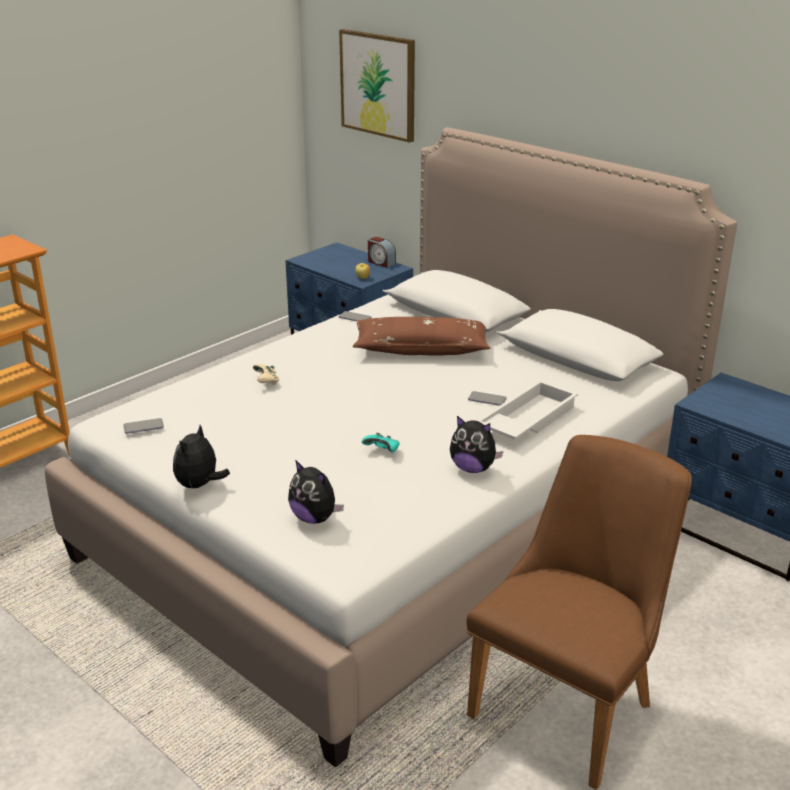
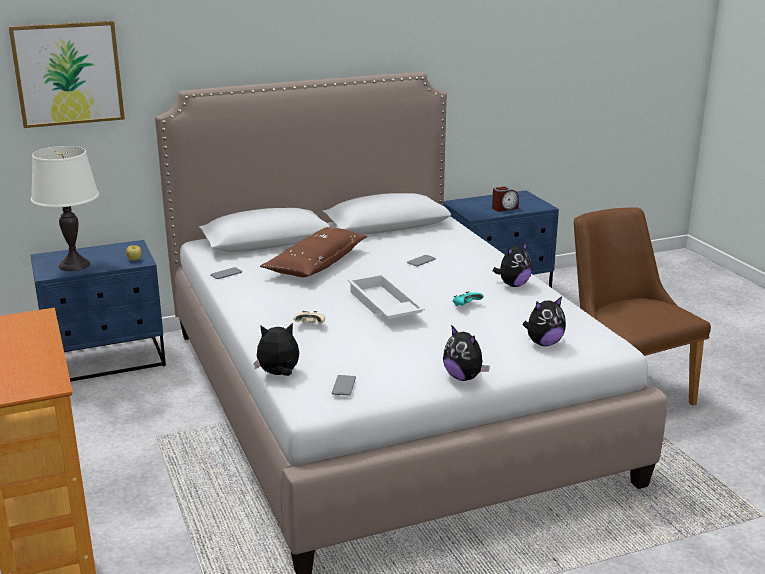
camera: 65 degrees left, 5 degrees down
(157, 394) = (279, 374): none -> plush toy
(329, 262) = (74, 265): none -> white table lamp
(381, 262) = (112, 247): alarm clock -> alarm clock (504, 208)
(526, 419) = (461, 257): white tray -> white tray (383, 305)

